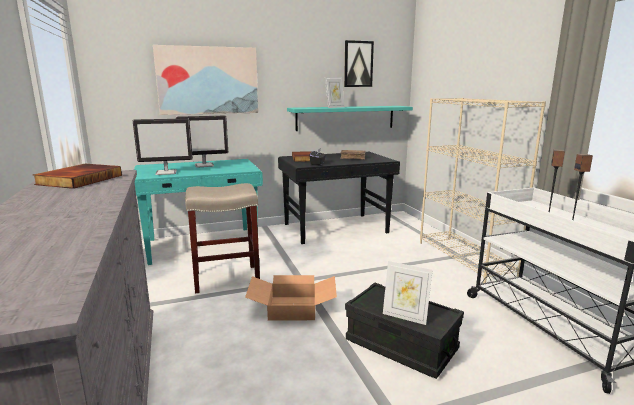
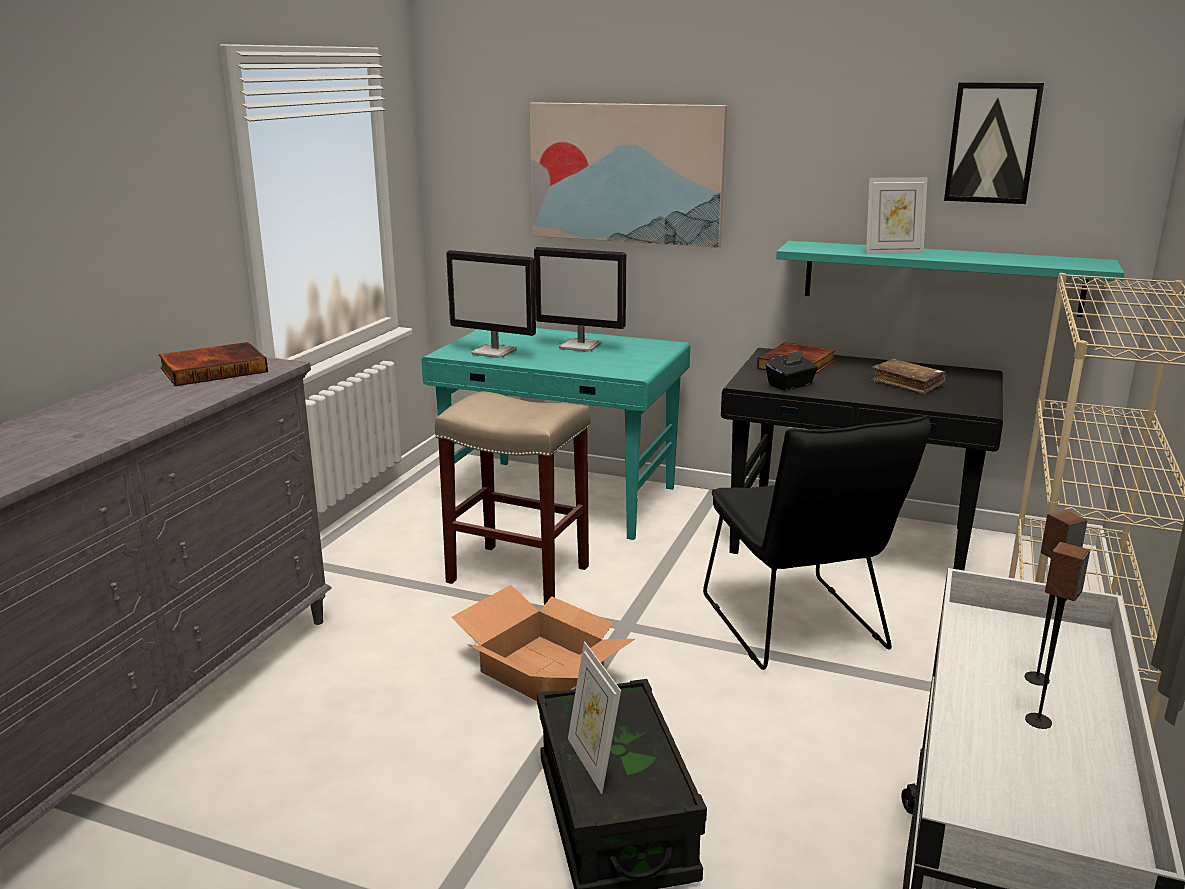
camera: 40 degrees right, 5 degrees up
(361, 259) = (798, 629): none -> black chair

